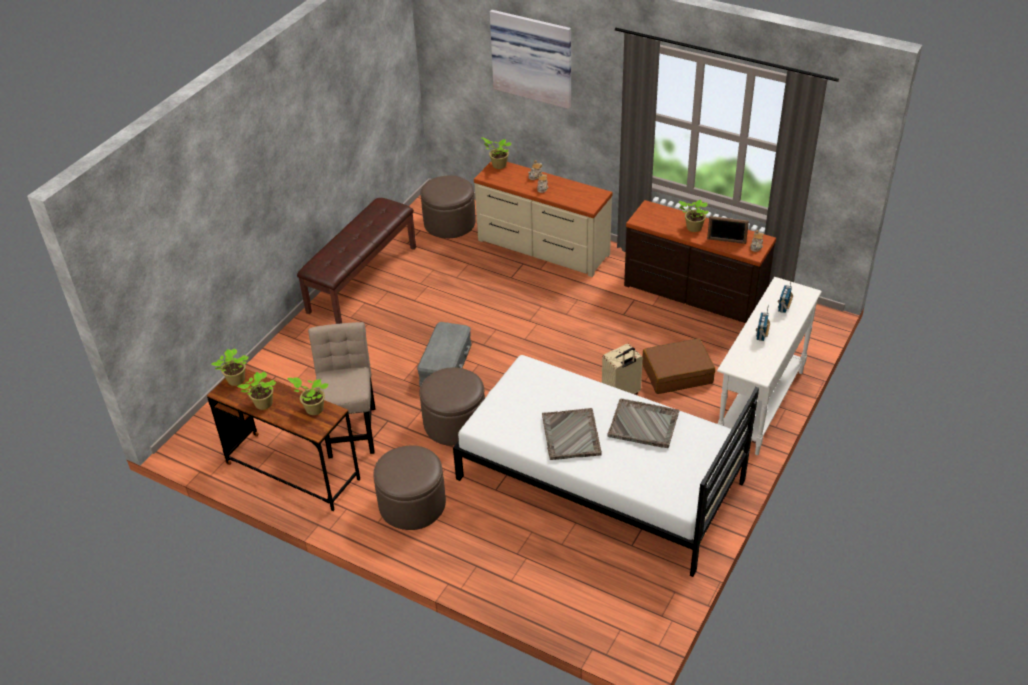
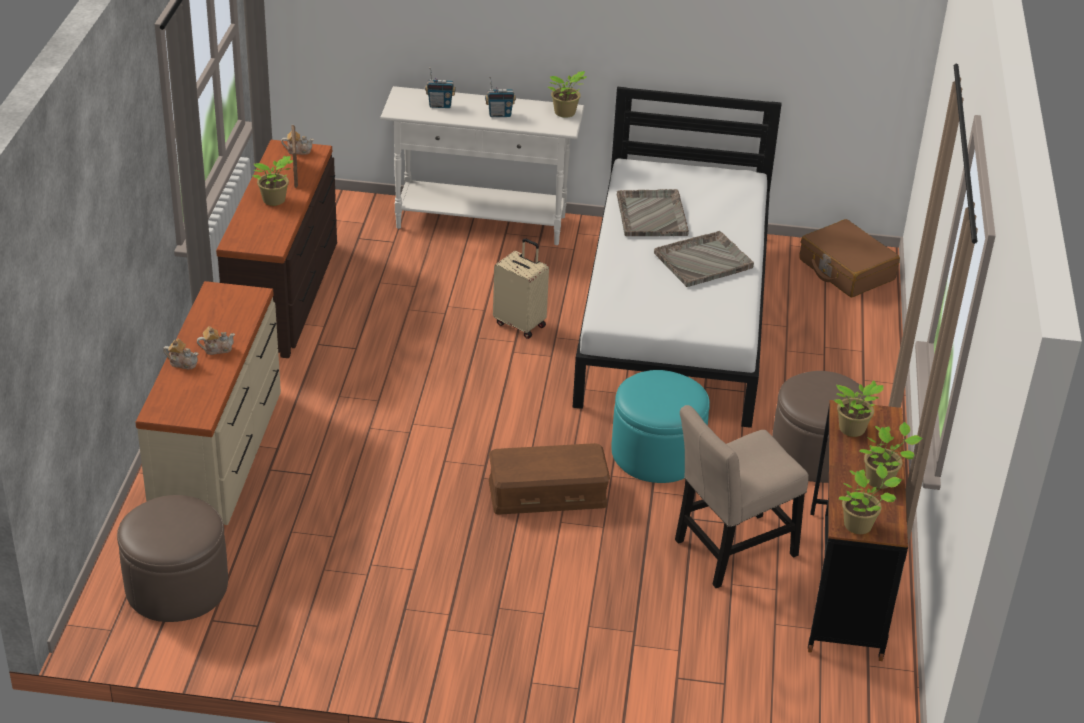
camera: 115 degrees left, 5 degrees down
(362, 279) = (384, 654): brown bench -> none
(445, 364) = (547, 493): grey storage box -> brown storage box
(454, 423) = (657, 453): brown ottoman -> turquoise ottoman
(498, 165) = (160, 410): potted plant -> potted plant (565, 113)
(533, 57) = (97, 203): picture -> none
(677, 373) = (456, 287): brown suitcase -> brown suitcase (846, 270)

